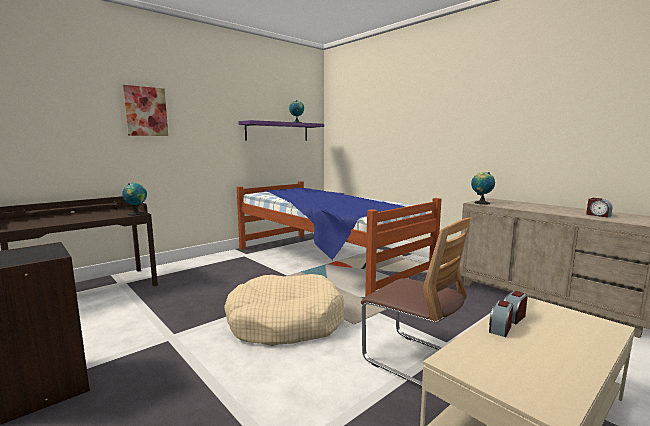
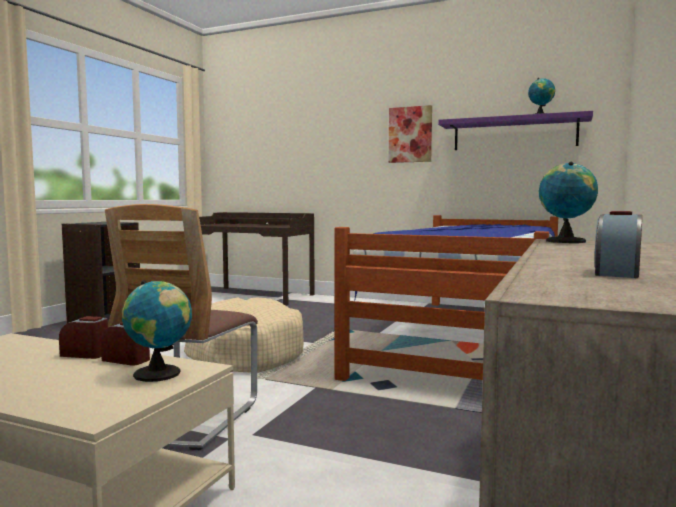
camera: 65 degrees right, 5 degrees down
(137, 213) = (281, 227): globe -> globe (160, 374)
(146, 111) = (335, 124): picture -> picture (410, 134)

